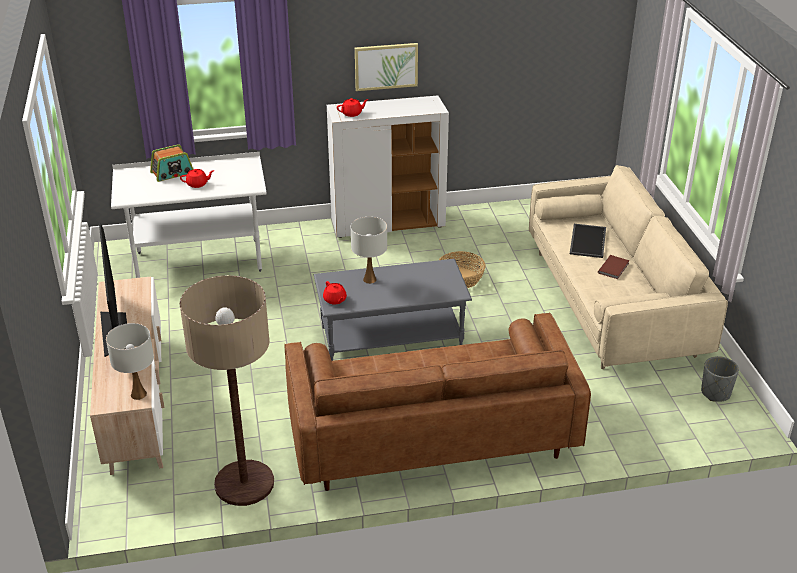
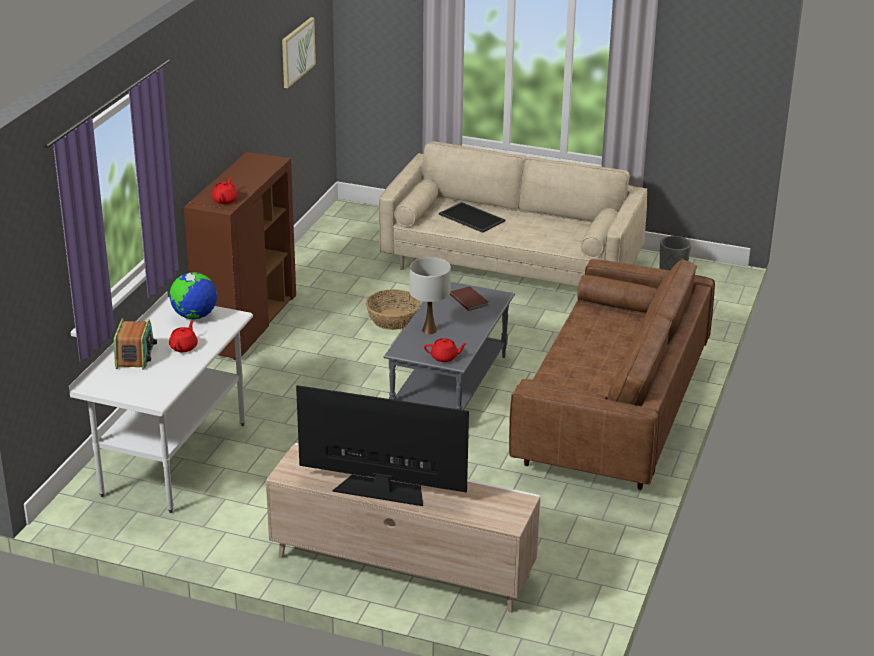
camera: 60 degrees left, 5 degrees down
(138, 394) = (511, 499): white table lamp -> none
(241, 173) = (194, 316): none -> globe
(244, 483) = (594, 532): floor lamp -> none
(386, 66) = (212, 137): picture -> picture (297, 52)
(388, 223) = (246, 324): white cabinet -> brown cabinet
(614, 268) = (525, 222): brown book -> brown book (469, 300)

